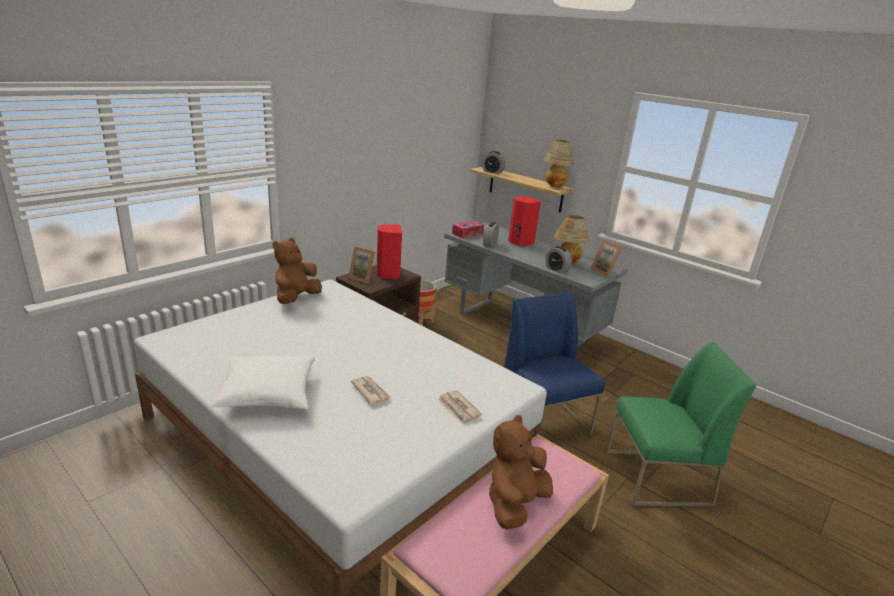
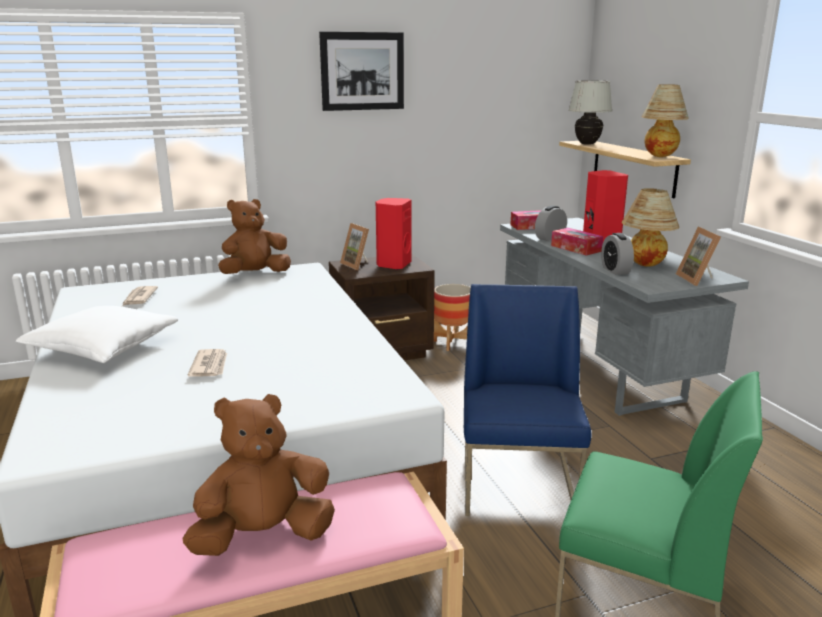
camera: 30 degrees right, 5 degrees down
(352, 125) = (362, 71): none -> picture
(458, 408) = (288, 402): newspaper -> newspaper (139, 298)
(492, 172) = (587, 144): alarm clock -> white table lamp
(515, 252) = (576, 248): none -> tissue box

